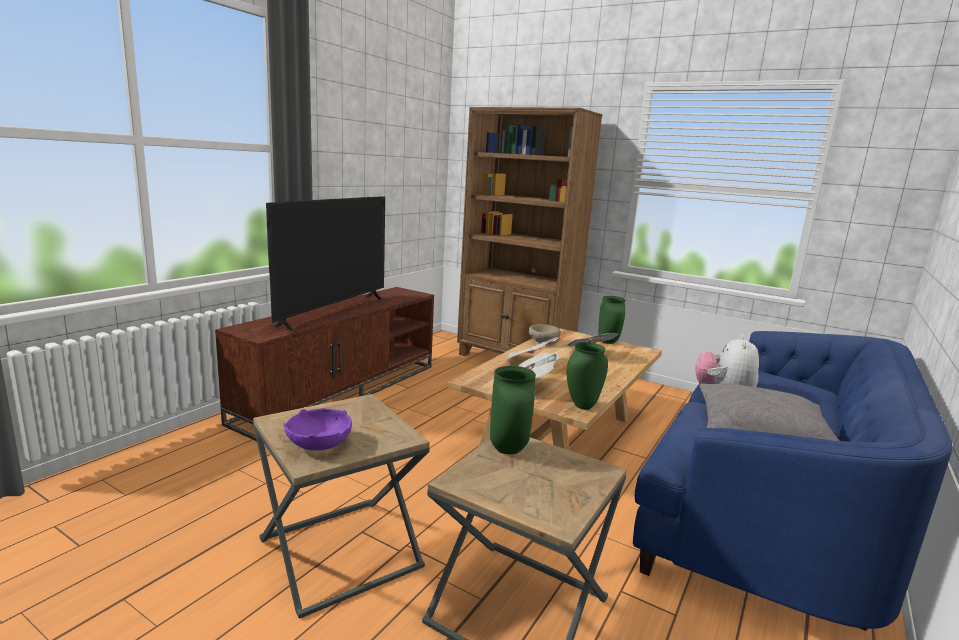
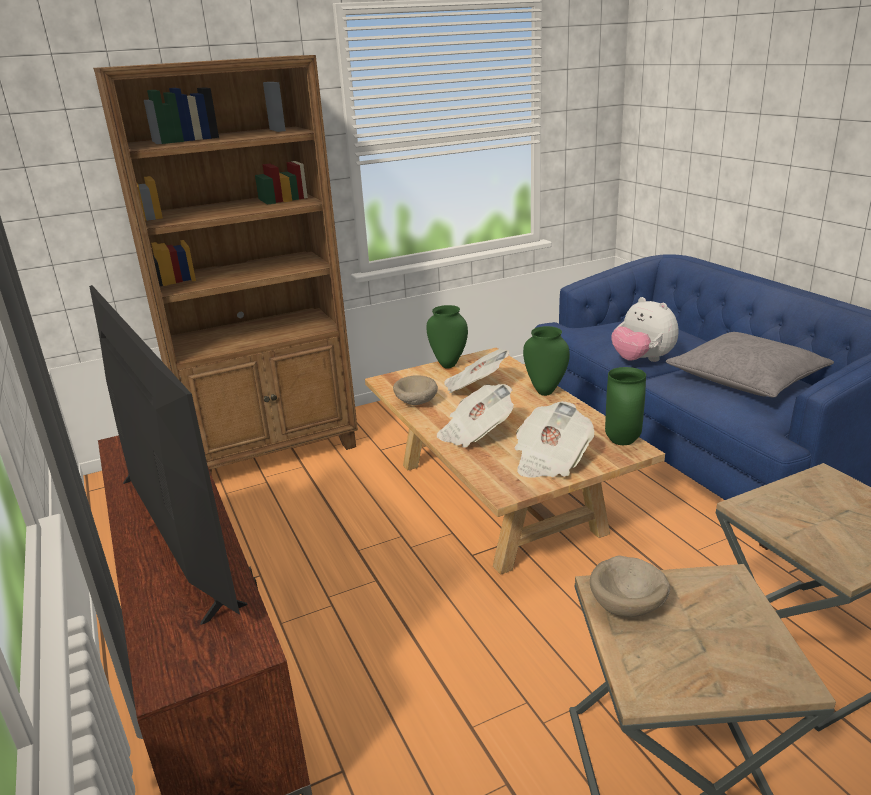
camera: 55 degrees left, 10 degrees up
(320, 444) = (737, 658): purple bowl -> none
(352, 410) = (629, 606): none -> beige bowl
(509, 450) = (776, 514): green vase -> green vase (546, 391)

